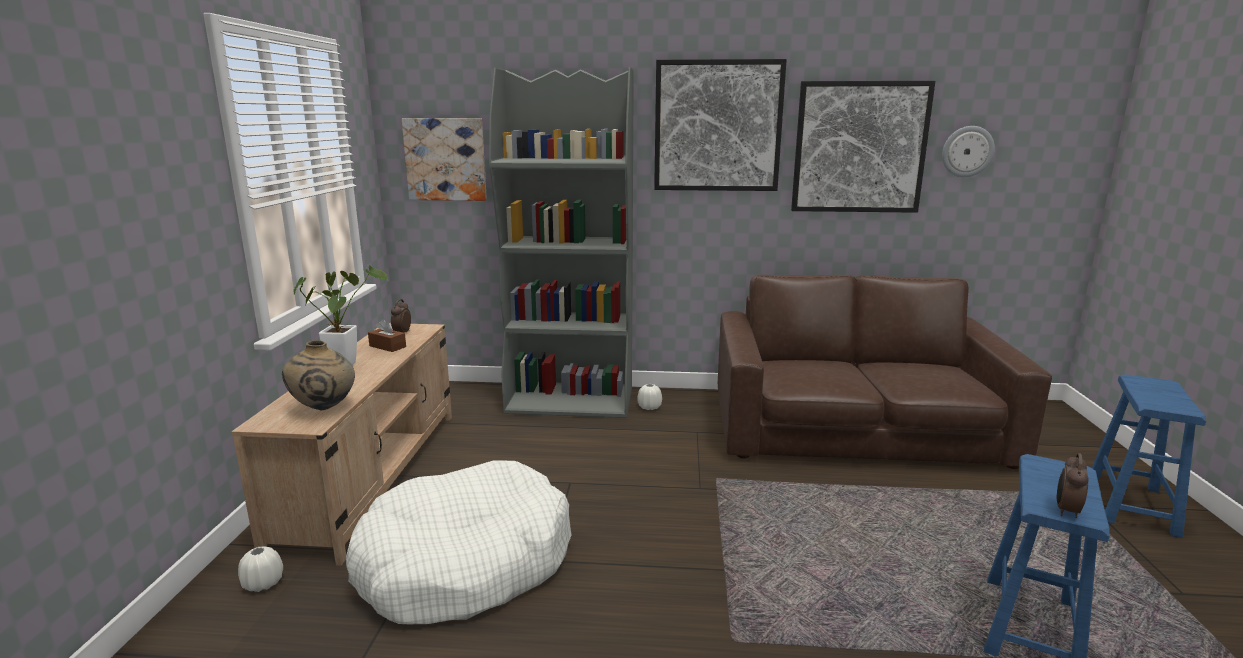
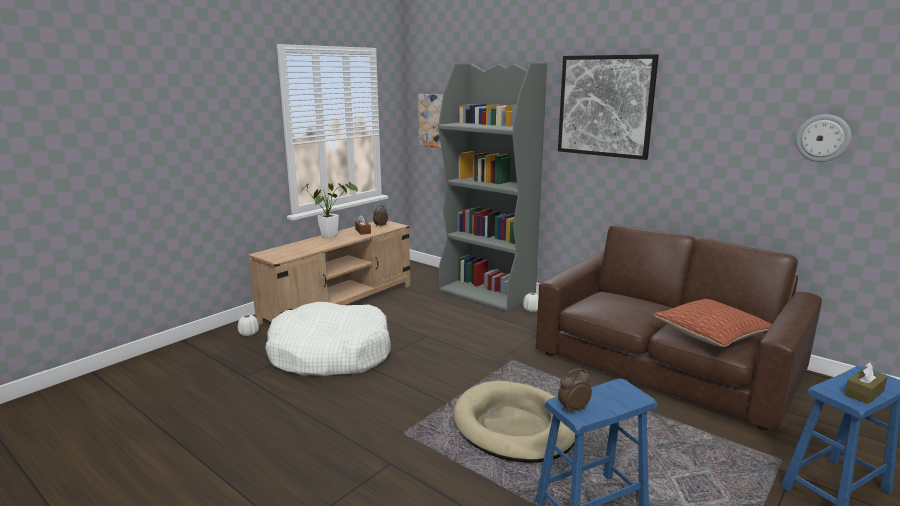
camera: 35 degrees right, 0 degrees up
(324, 408) = (292, 253): beige vase -> none
(833, 565) = (514, 426): none -> beige dog bed
(859, 147) = (718, 129): picture -> none
(939, 380) = (711, 334): none -> pillow
(1174, 399) = (864, 393): none -> brown tissue box

